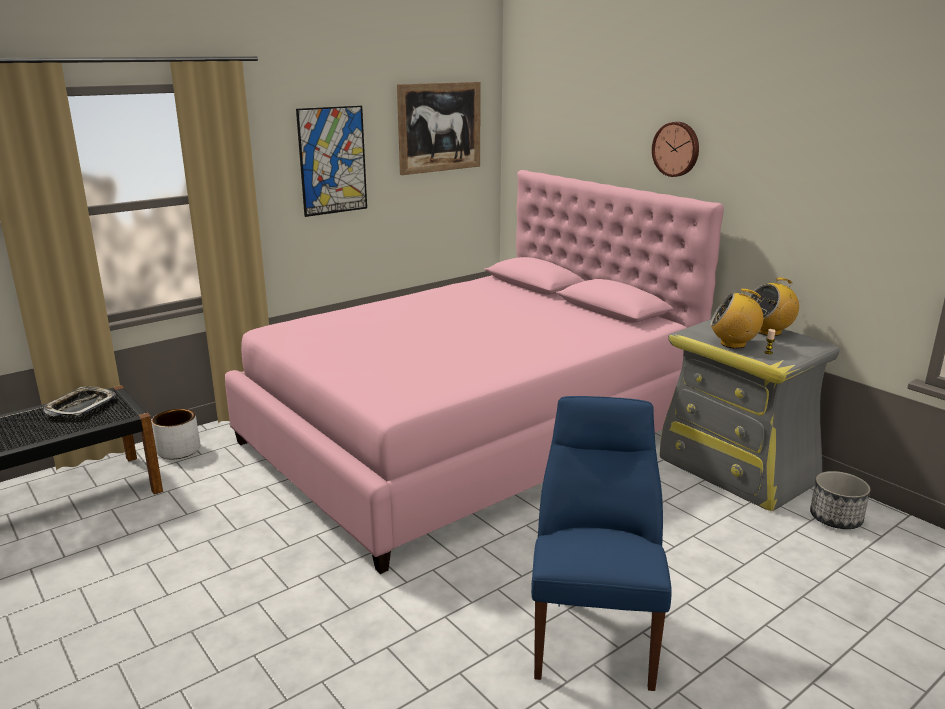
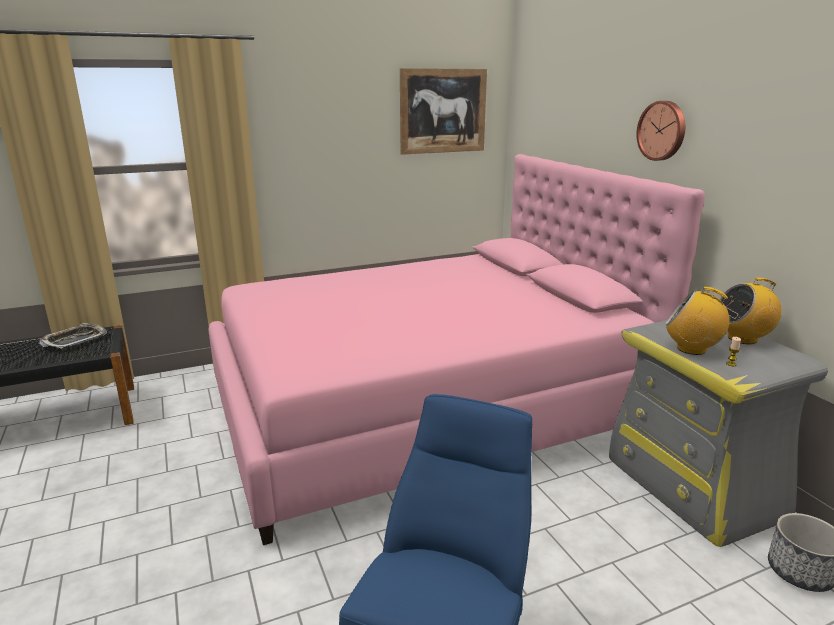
camera: 15 degrees right, 0 degrees up
(178, 450) = (170, 386): white planter -> none
(332, 160) = (332, 137): picture -> none

